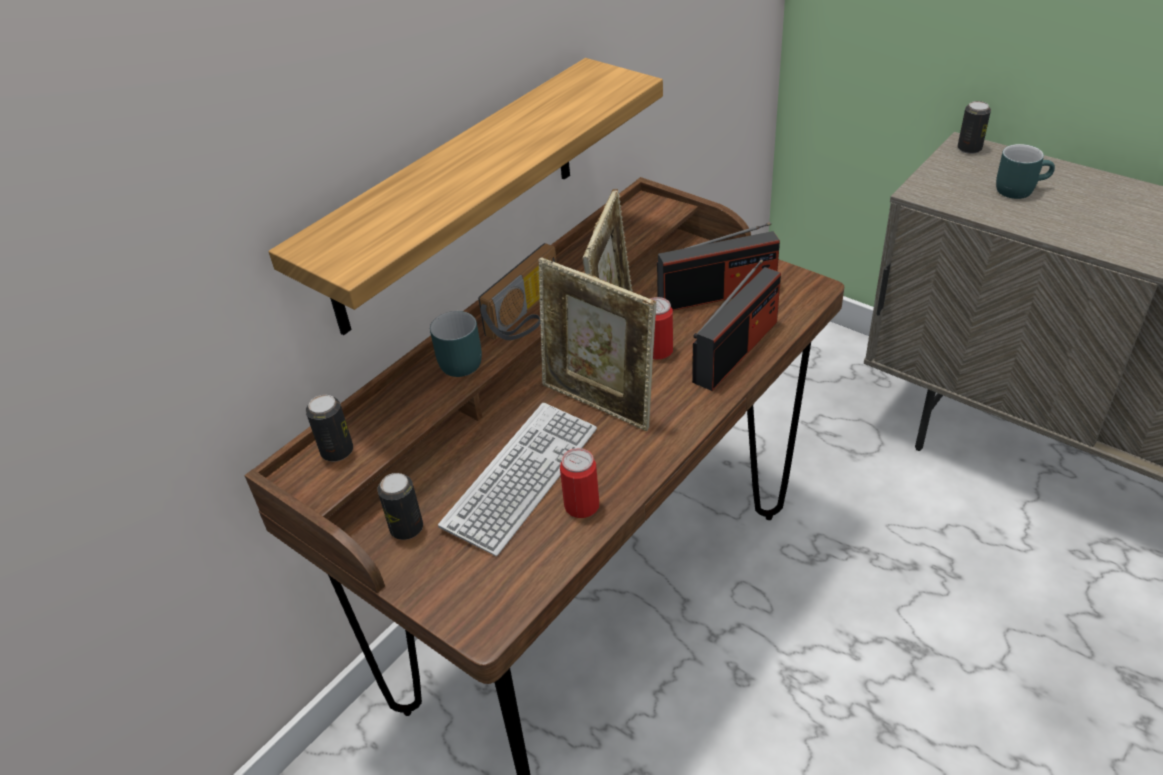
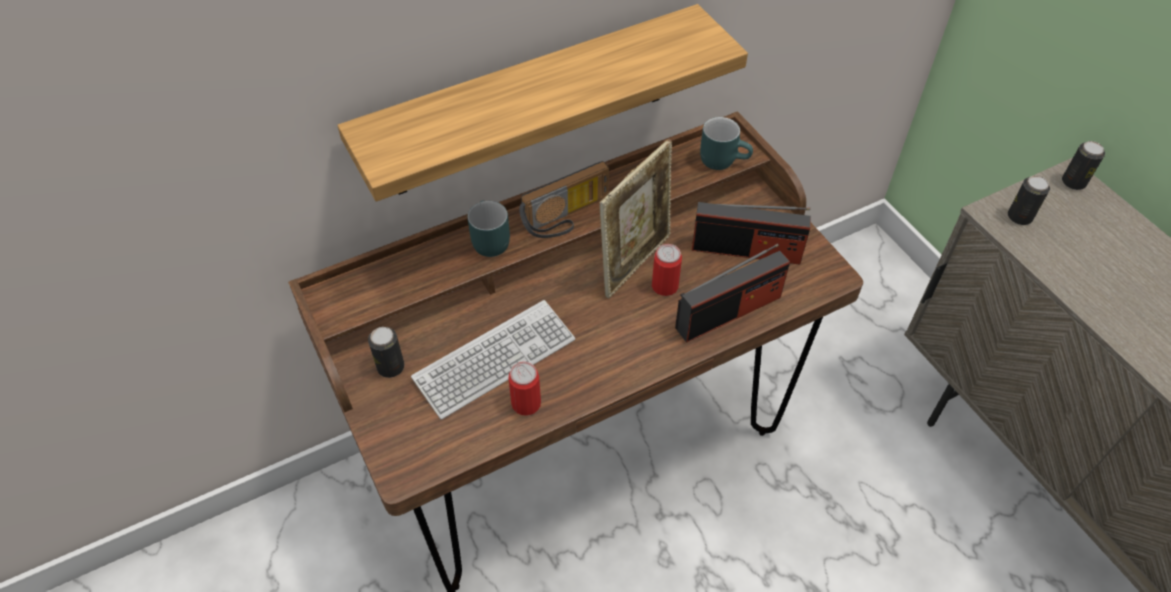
camera: 20 degrees right, 10 degrees up
(337, 451) = (363, 286): can -> can (1019, 217)
(599, 403) = (590, 317): picture frame -> none
(1019, 188) = (1091, 245): turquoise mug -> turquoise mug (723, 159)

